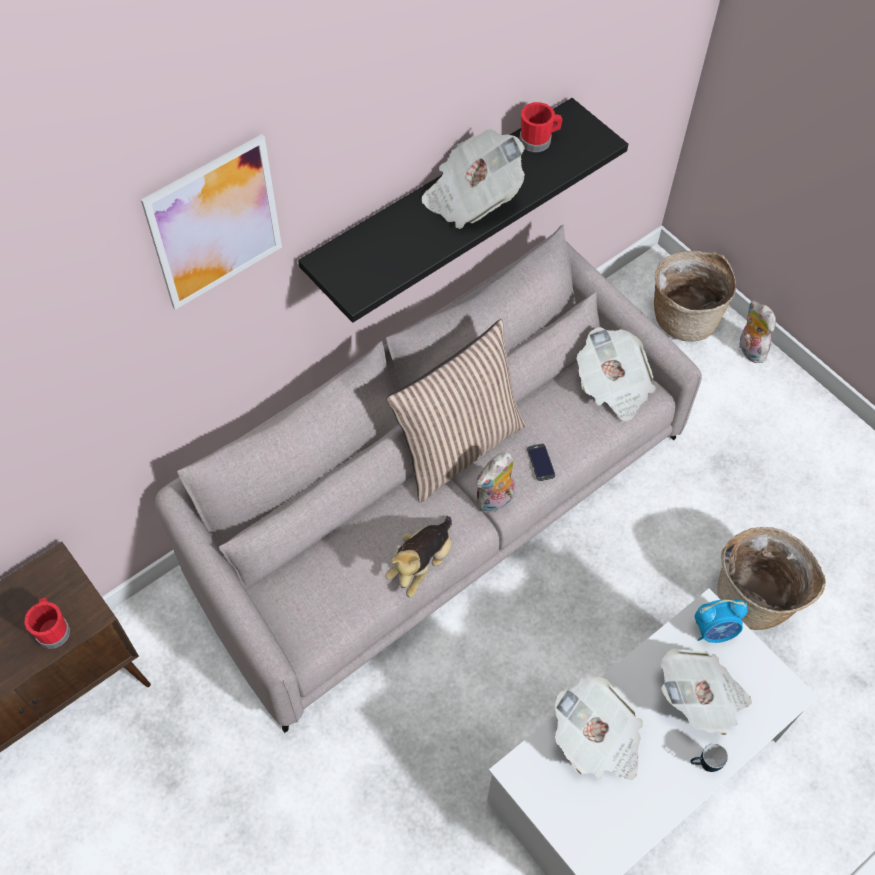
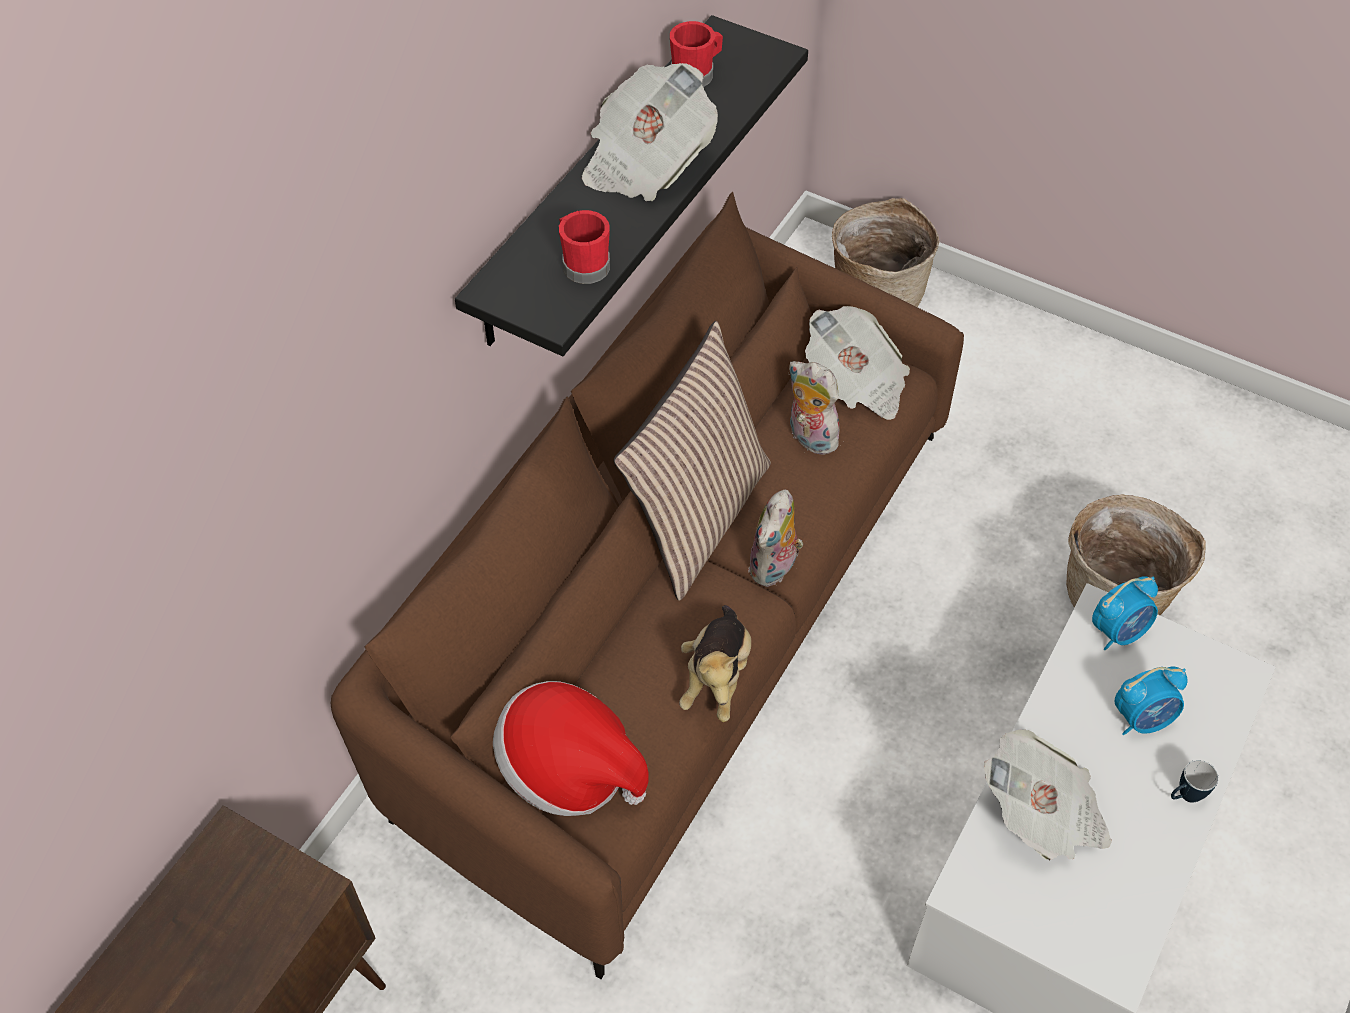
camera: 20 degrees left, 5 degrees down
(53, 629) = (263, 928): red mug -> red mug (583, 264)
(215, 224) = (362, 256): picture -> none
(298, 592) = (569, 769): none -> hat
(434, 508) = (672, 620): grey sofa -> brown sofa
(541, 462) = (810, 501): phone -> none
(701, 699) = (1142, 718): newspaper -> alarm clock
(749, 349) = (971, 307): plush toy -> plush toy (809, 437)

